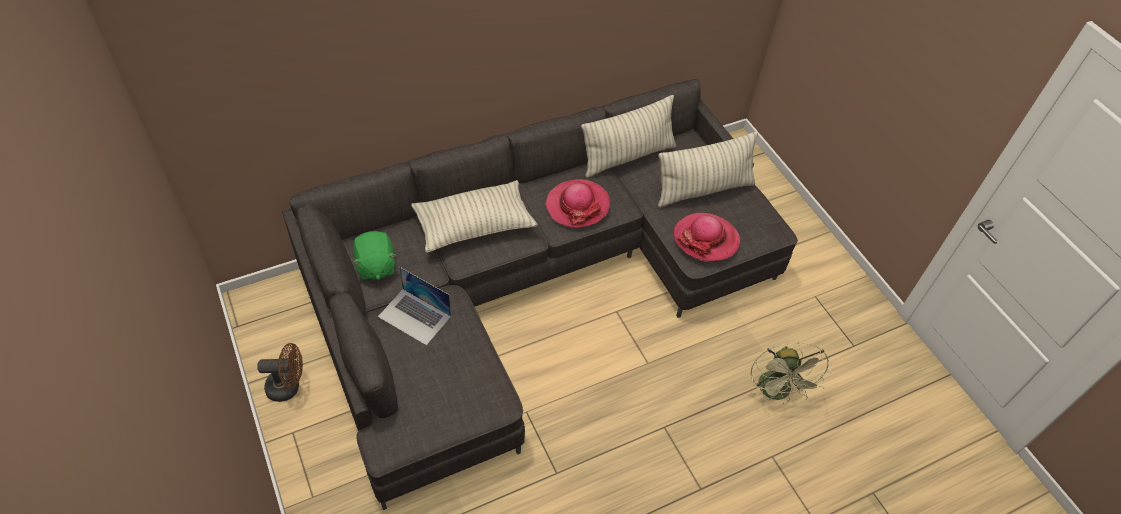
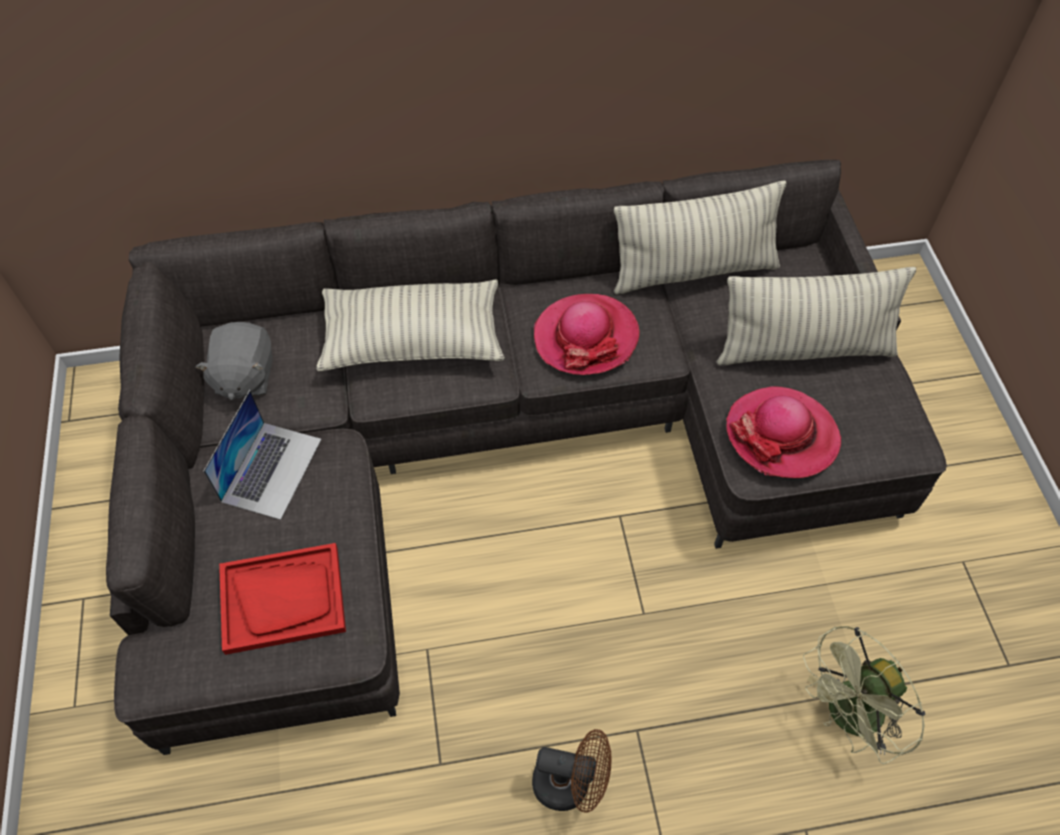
camera: 20 degrees right, 5 degrees up
(288, 387) = (102, 527): brown fan -> brown fan (571, 783)
(375, 266) = (244, 376): green plush toy -> grey plush toy
(415, 316) = (271, 469): laptop -> laptop turned 120 degrees counterclockwise
(451, 387) = (283, 599): none -> red tray
(777, 393) = (847, 717): green fan -> green fan turned 45 degrees clockwise

